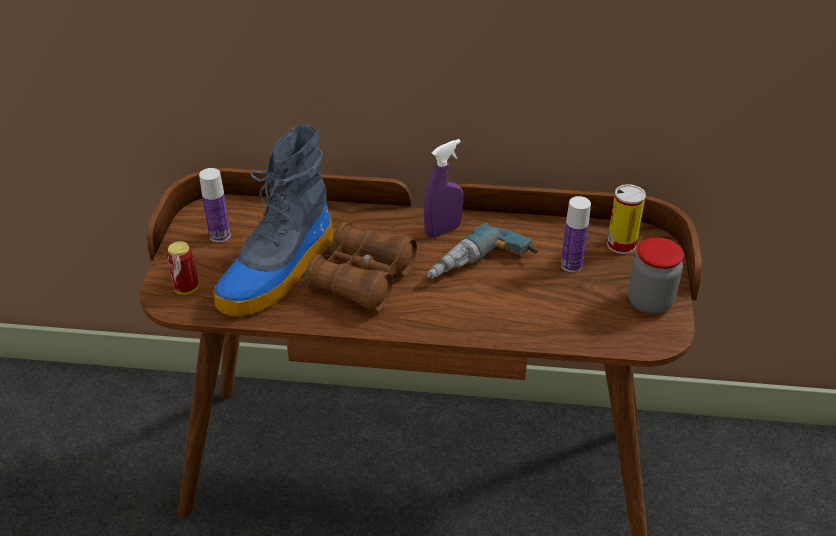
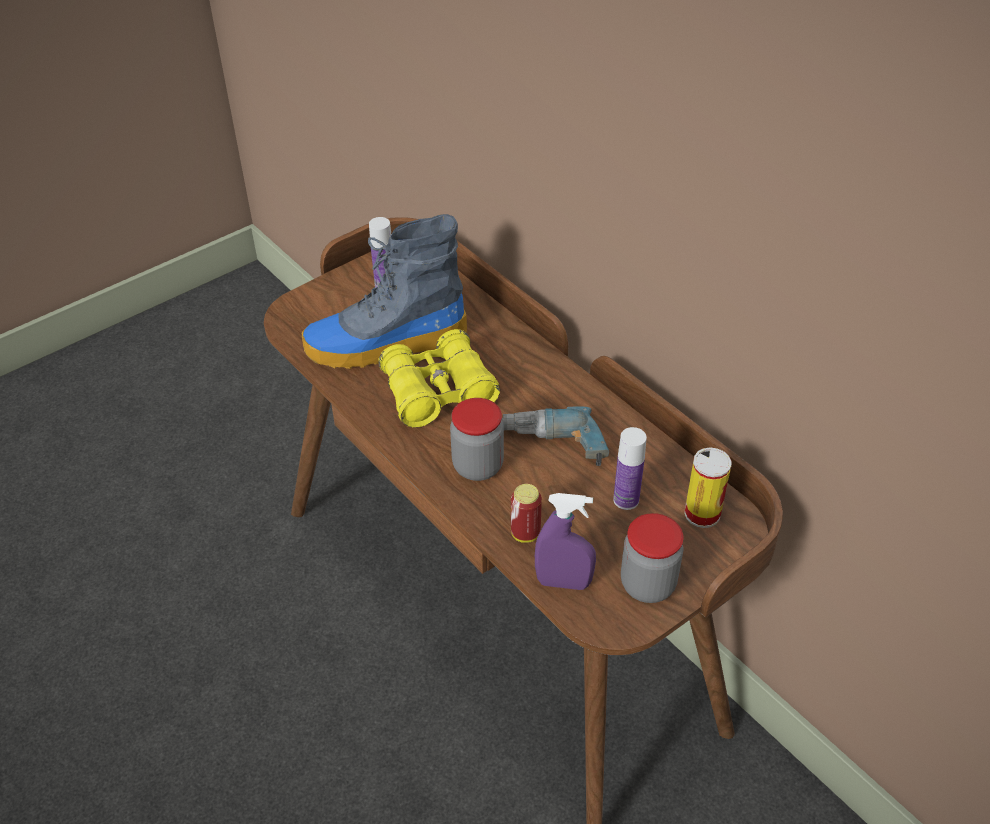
camera: 45 degrees right, 5 degrees up
(186, 289) = (309, 315): can -> can (525, 534)
(363, 279) = (438, 392): brown binoculars -> yellow binoculars
(443, 230) = (559, 392): purple spray bottle -> purple spray bottle (563, 582)
(456, 306) = (478, 466): none -> jar

